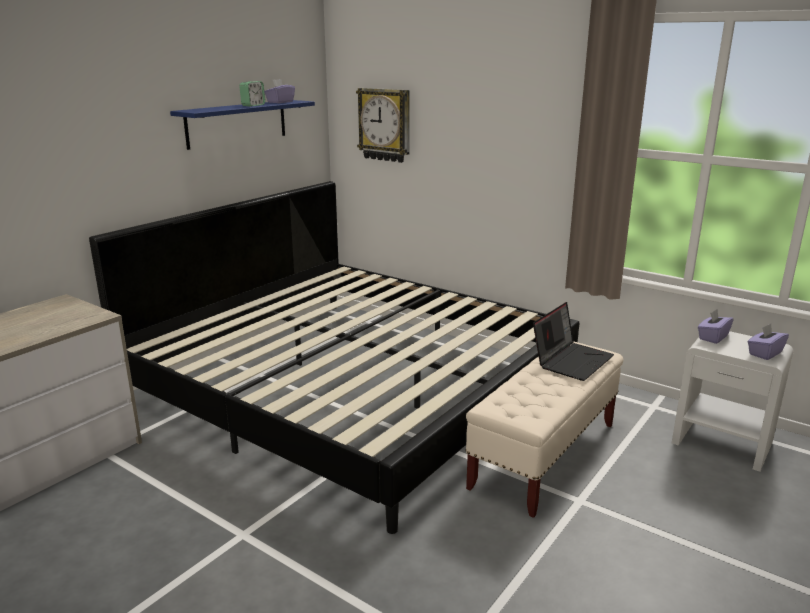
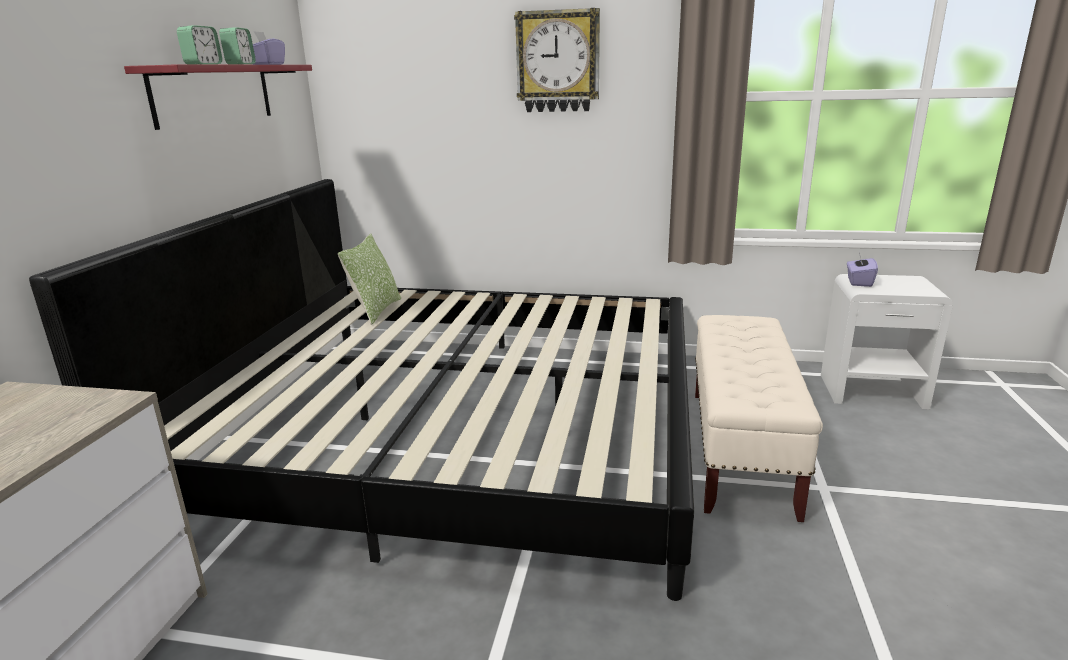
camera: 25 degrees left, 0 degrees up
(225, 107) = (203, 64): none -> alarm clock
(237, 123) = (214, 94): blue shelf -> red shelf
(338, 287) = (376, 311): none -> pillow
(385, 125) = (402, 96): wall clock -> wall clock (558, 62)
(572, 360) = (745, 333): laptop -> none
(764, 353) = (919, 287): purple tissue box -> none

